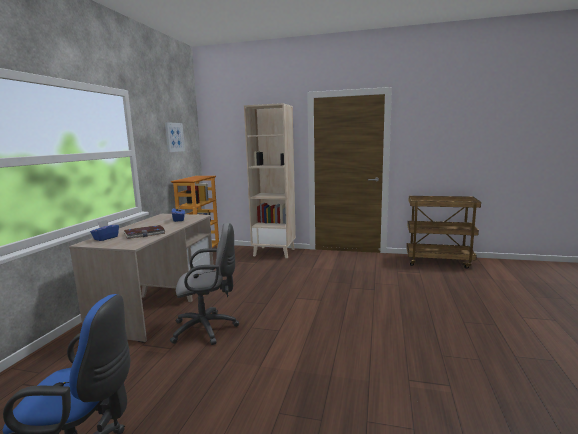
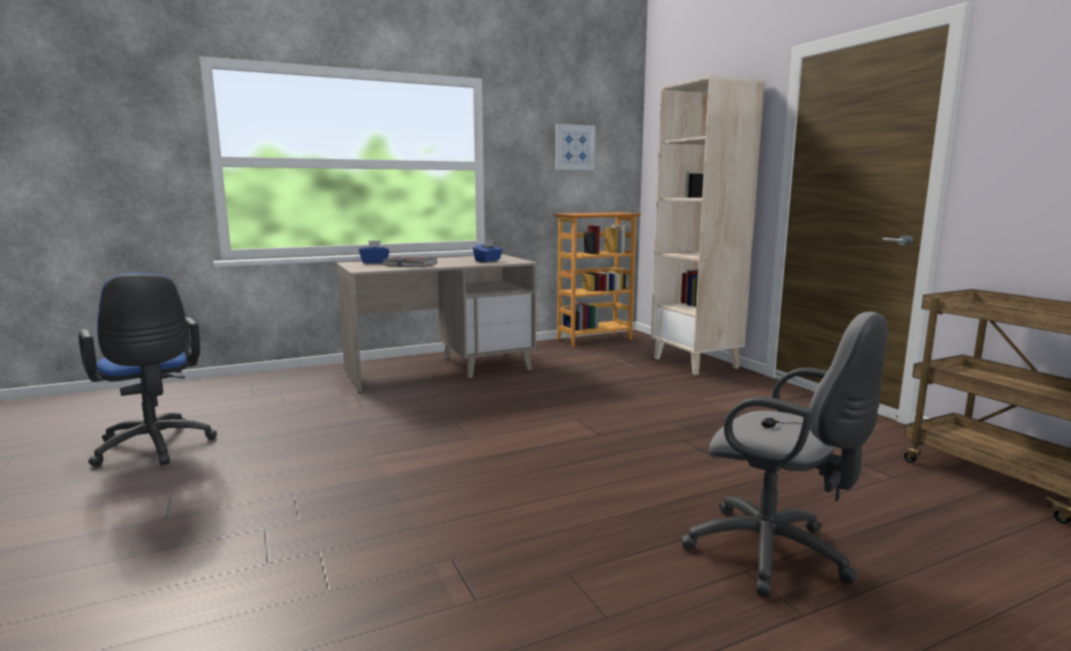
camera: 50 degrees right, 0 degrees up
(208, 329) = (421, 405): grey office chair -> grey office chair (775, 555)

